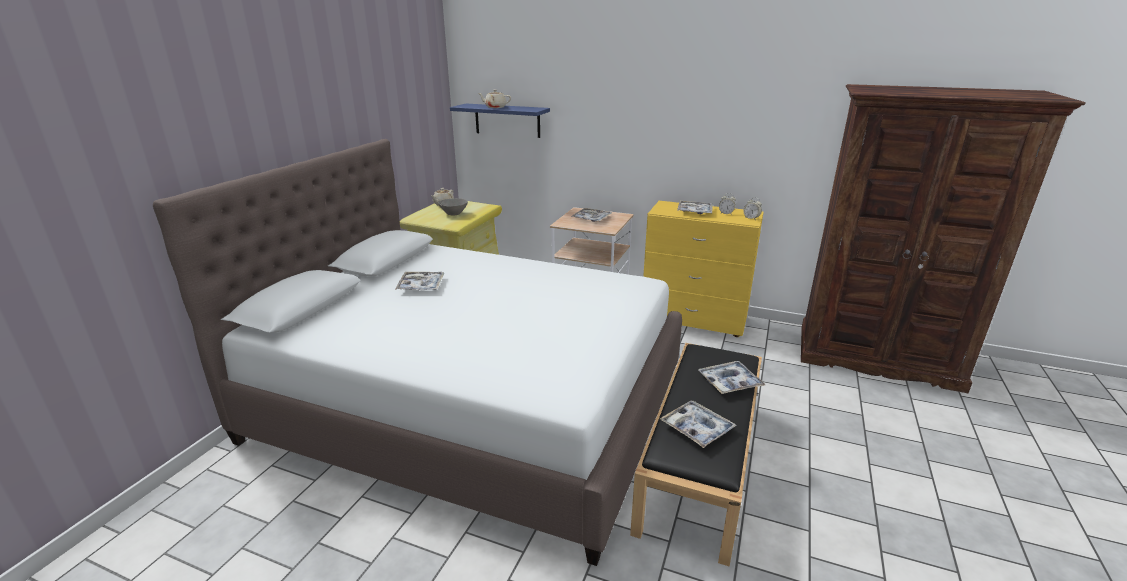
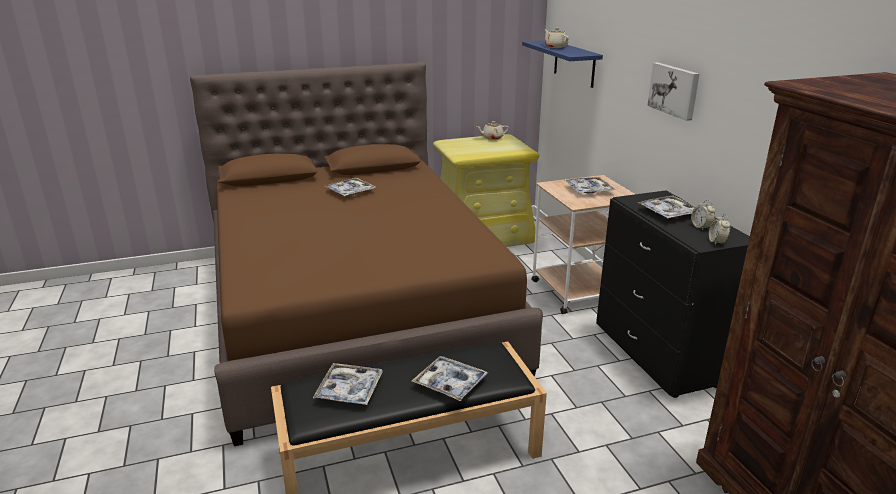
camera: 50 degrees right, 0 degrees up
(453, 213) = (480, 147): grey bowl -> none
(472, 404) = (354, 311): white bed -> brown bed
(649, 124) = (674, 90): none -> picture
(694, 320) = (657, 357): yellow dresser -> black dresser

